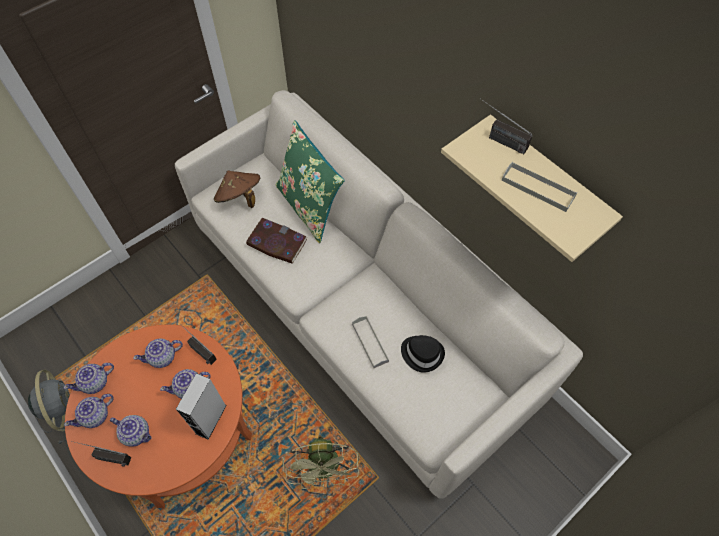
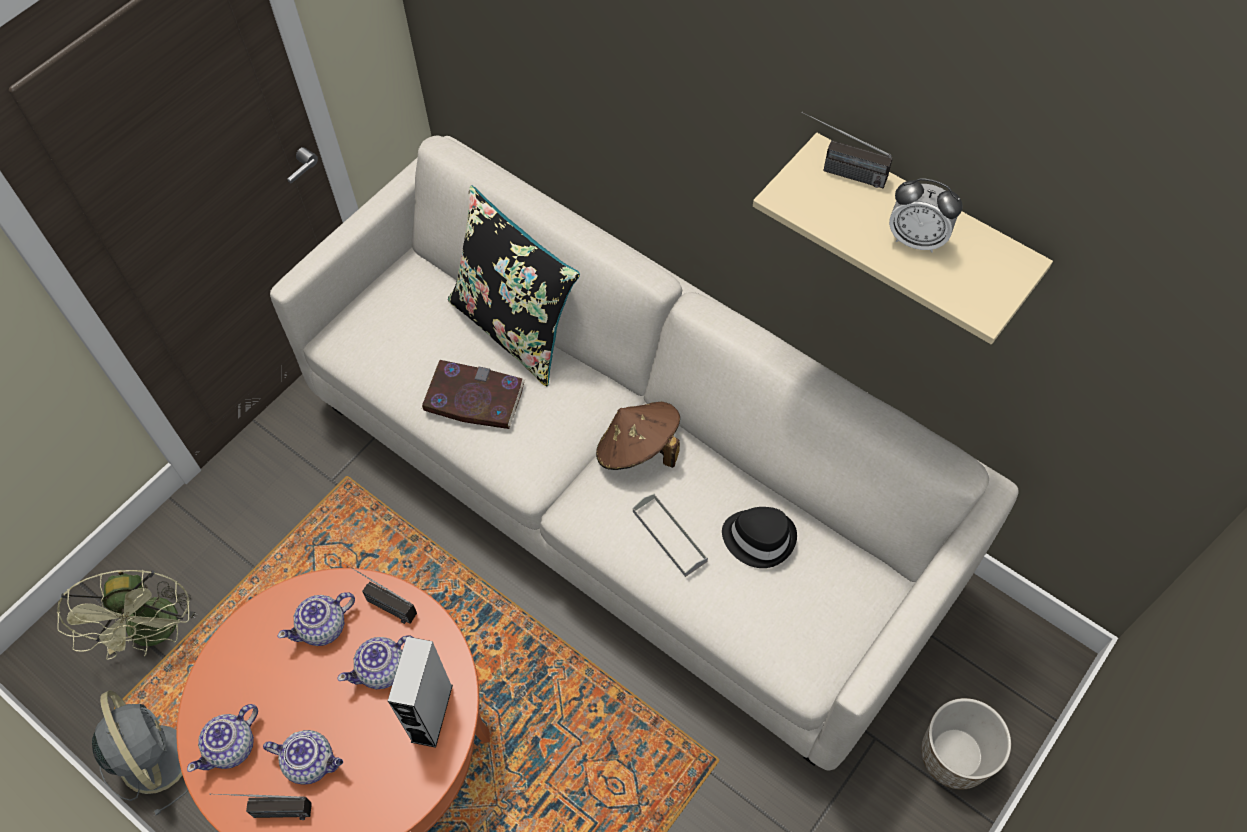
camera: 10 degrees left, 0 degrees up
(95, 382) = (217, 691): teapot -> none
(240, 198) = (391, 333): brown hat -> brown hat (638, 450)
(310, 206) = (515, 327): green pillow -> black pillow
(325, 470) = (627, 766): green fan -> green fan (156, 633)
(518, 504) = (954, 756): none -> planter
(538, 188) = (916, 239): grey tray -> alarm clock

